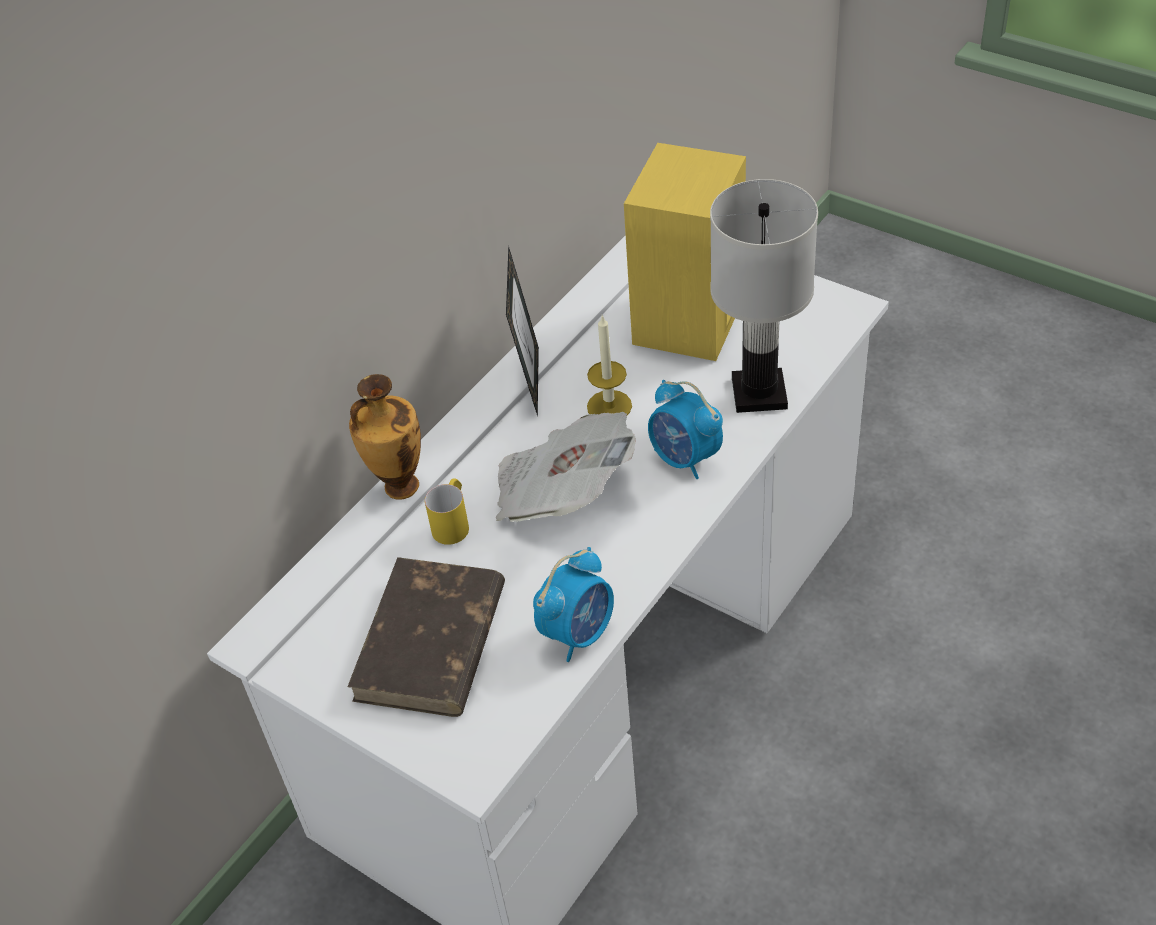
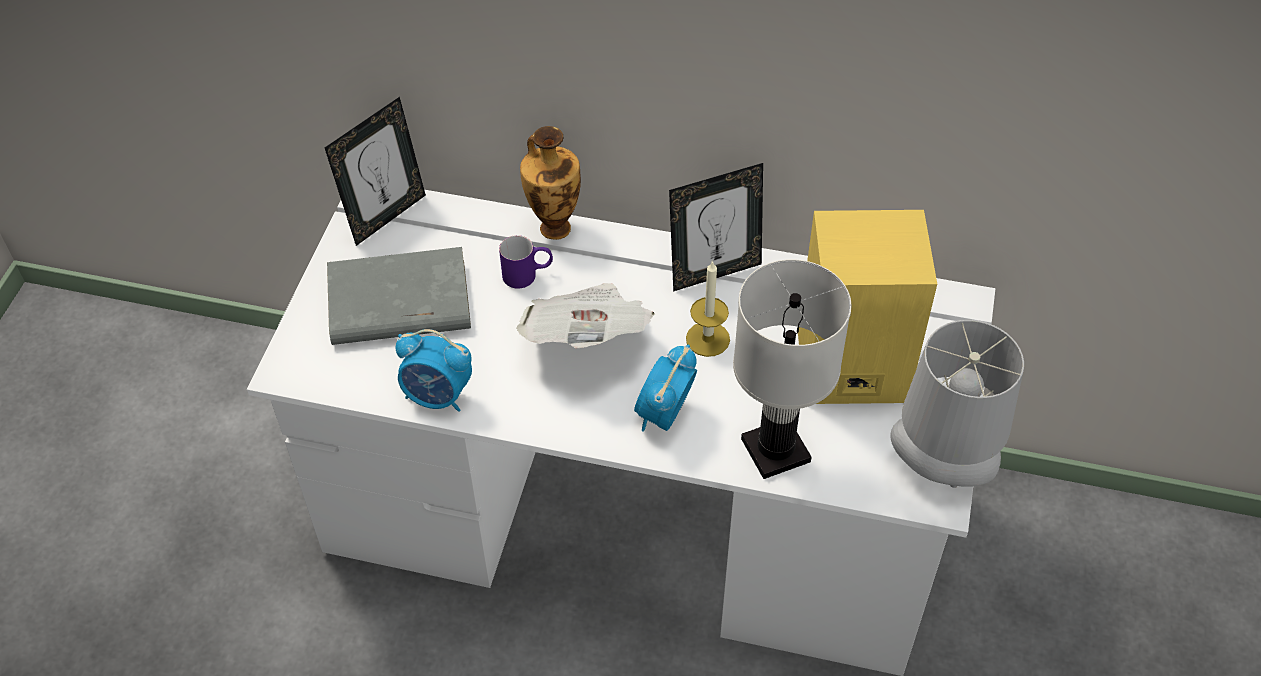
camera: 65 degrees right, 5 degrees up
(292, 630) = (386, 216): none -> picture frame
(430, 644) = (398, 304): brown book -> grey book
(453, 522) = (528, 275): yellow mug -> purple mug
(823, 299) = (940, 471): none -> grey table lamp

